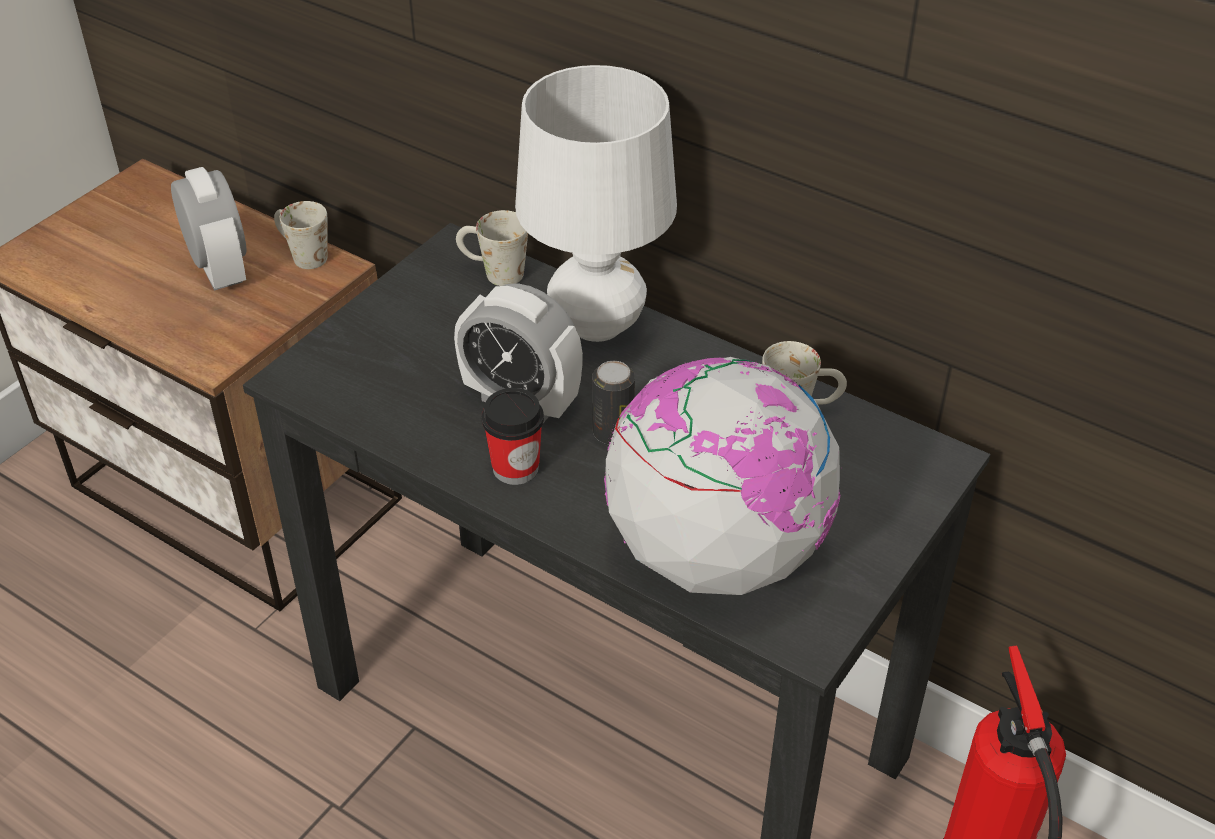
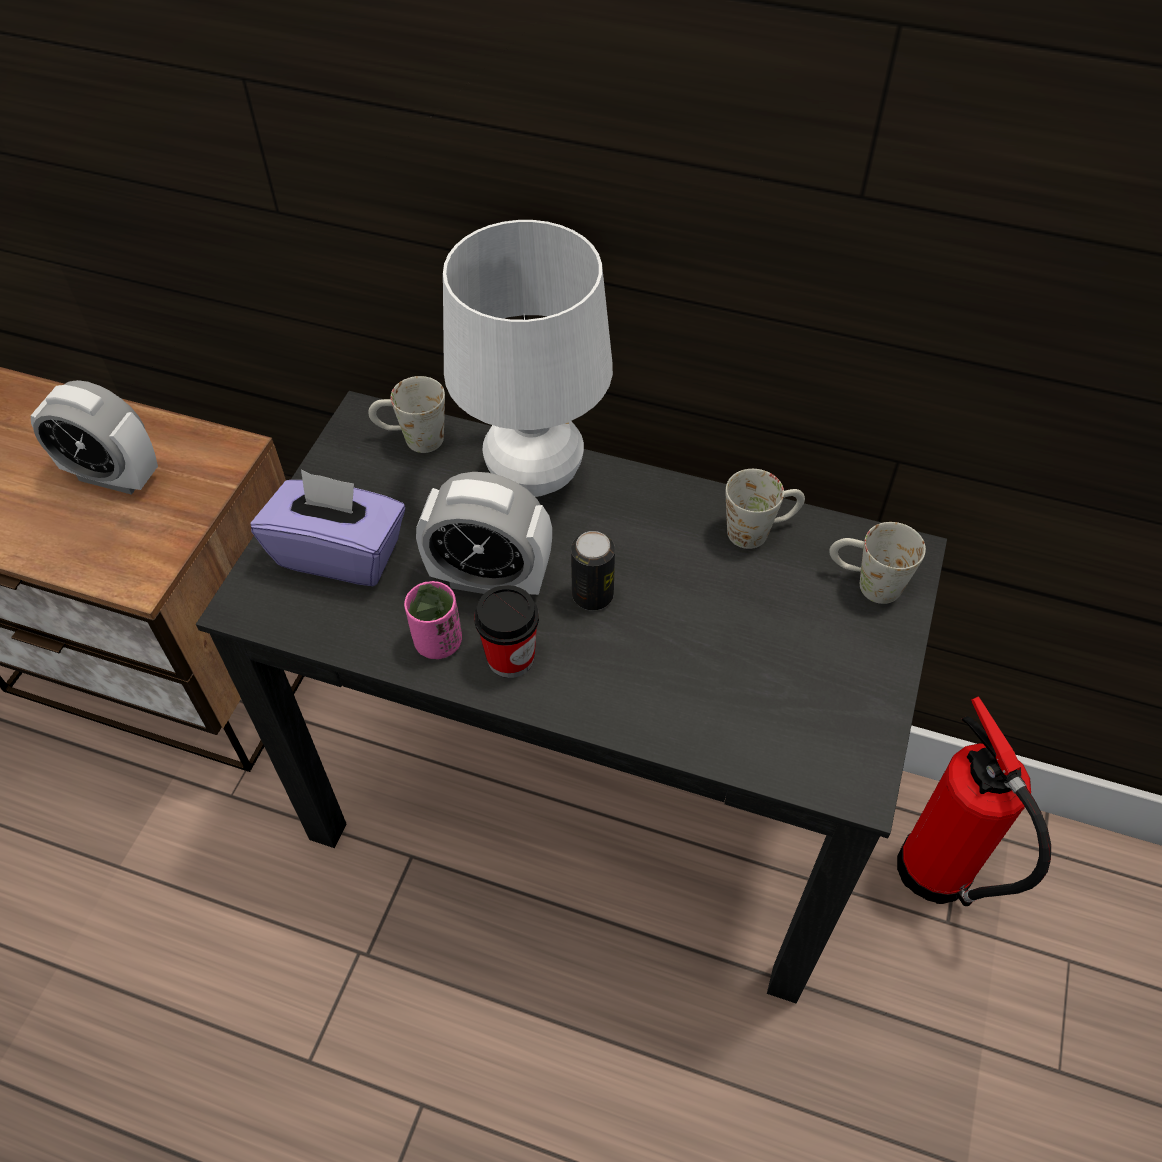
camera: 15 degrees left, 10 degrees up
(219, 270) = (113, 476): alarm clock -> alarm clock turned 150 degrees clockwise
(302, 255) = (194, 442): white mug -> white mug (865, 583)
(391, 353) = (340, 553): none -> purple tissue box
(453, 442) = (438, 642): none -> pink cup
(715, 553) = (737, 708): globe -> none

